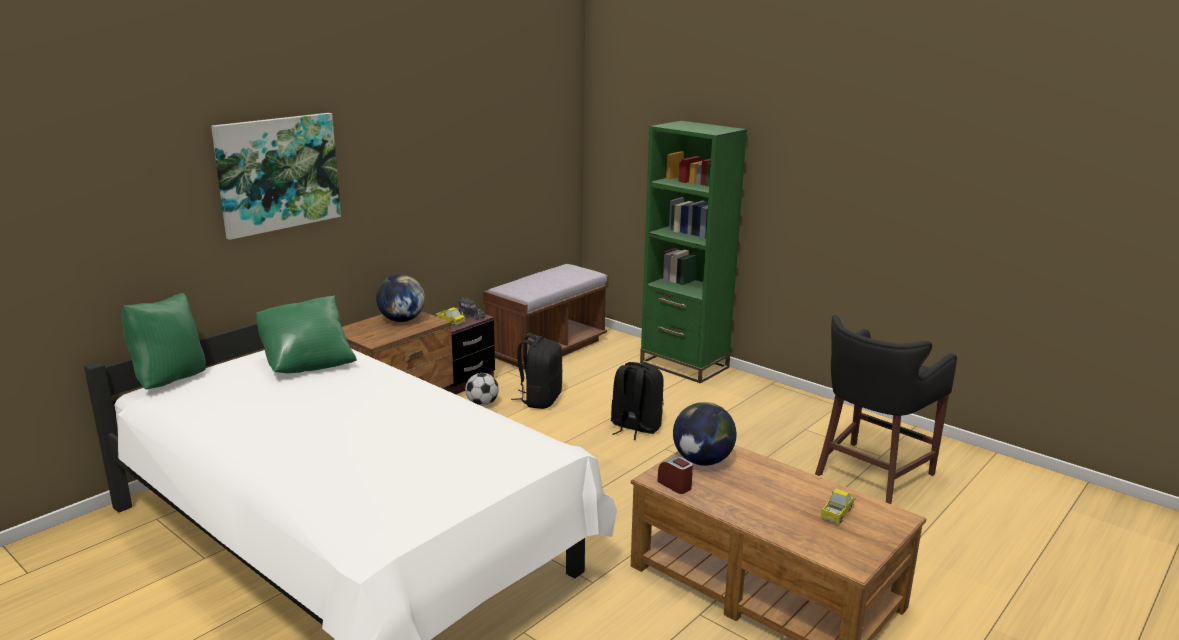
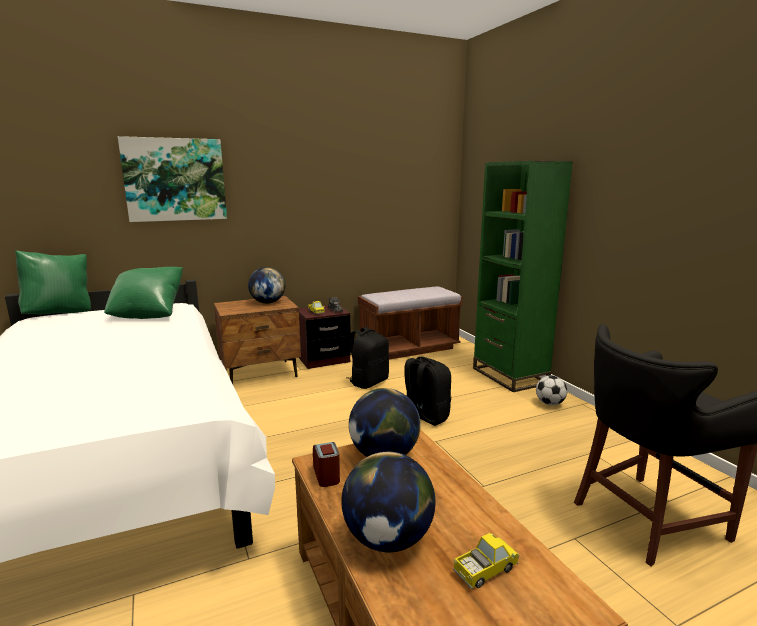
camera: 25 degrees right, 5 degrees down
(482, 404) = (324, 377): football -> football (550, 403)
(763, 513) = (388, 539): none -> globe

